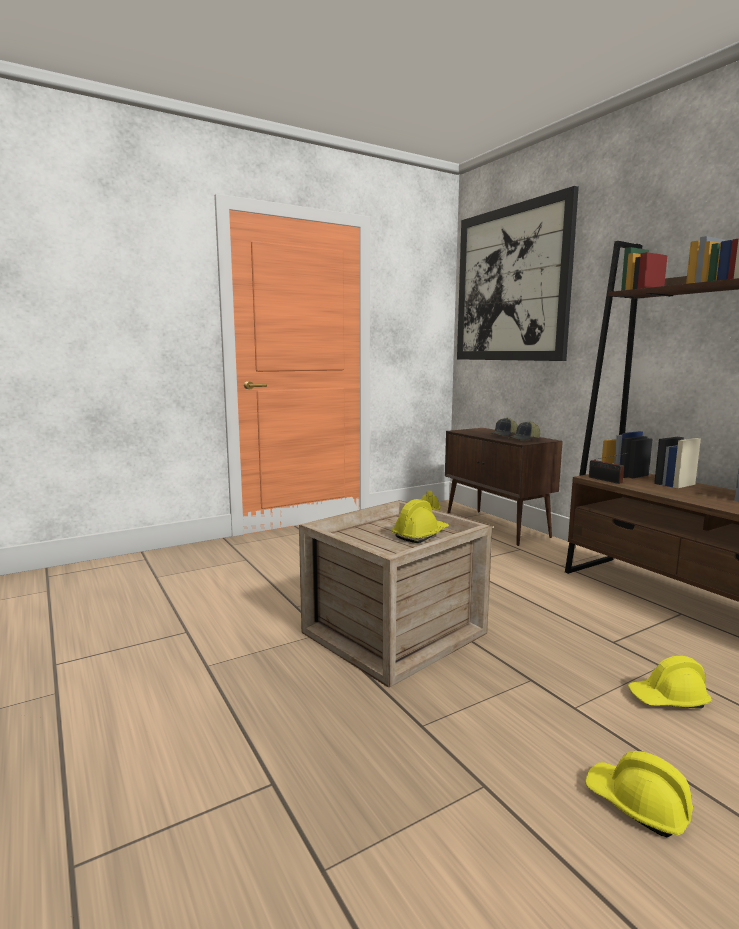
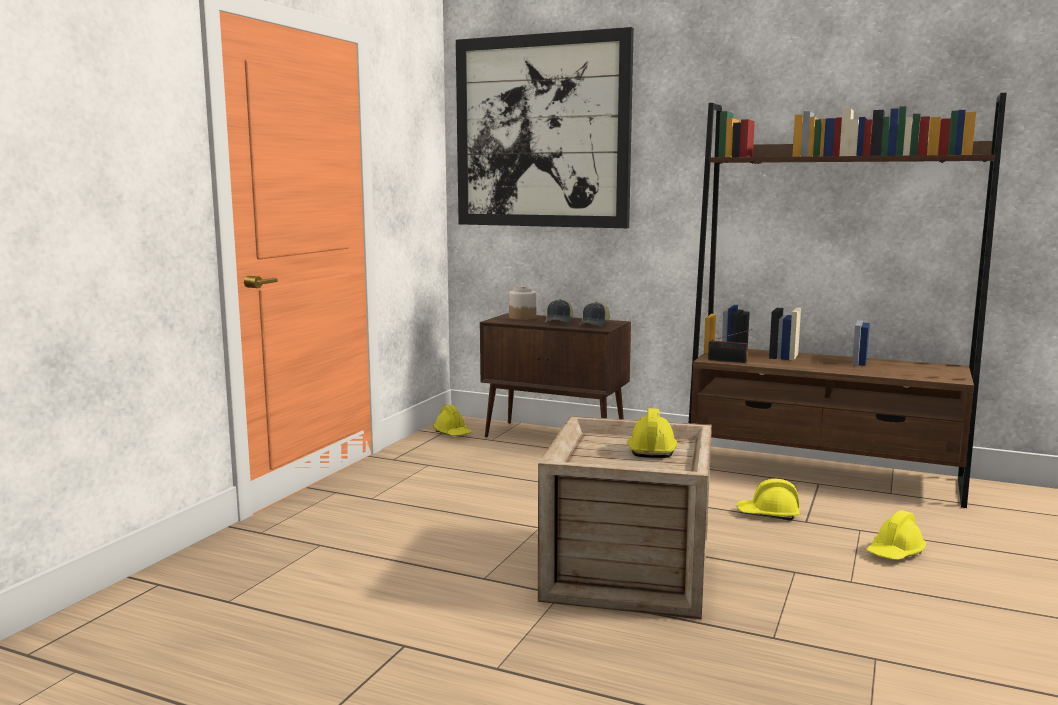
camera: 35 degrees left, 0 degrees up
(484, 431) = (522, 317): none -> jar
(637, 805) = (968, 629): yellow hard hat -> yellow hard hat (768, 514)

